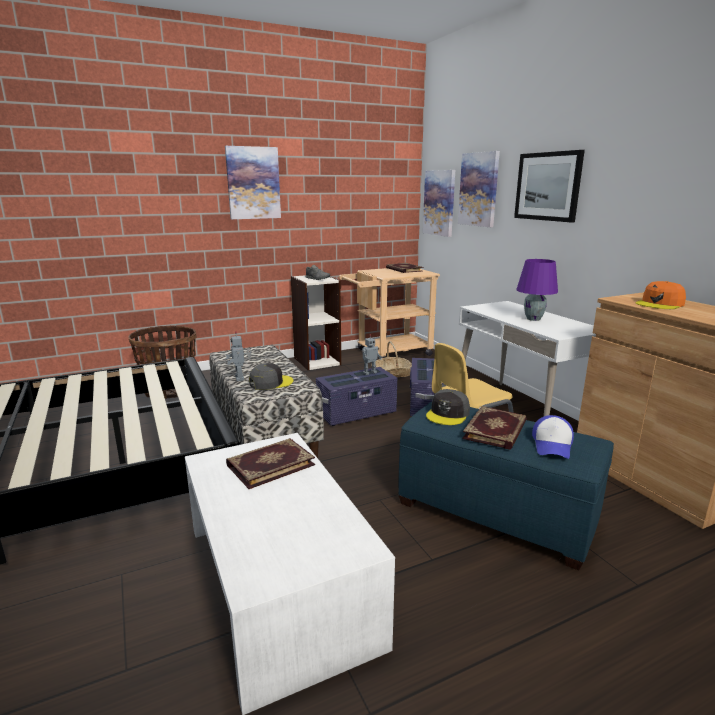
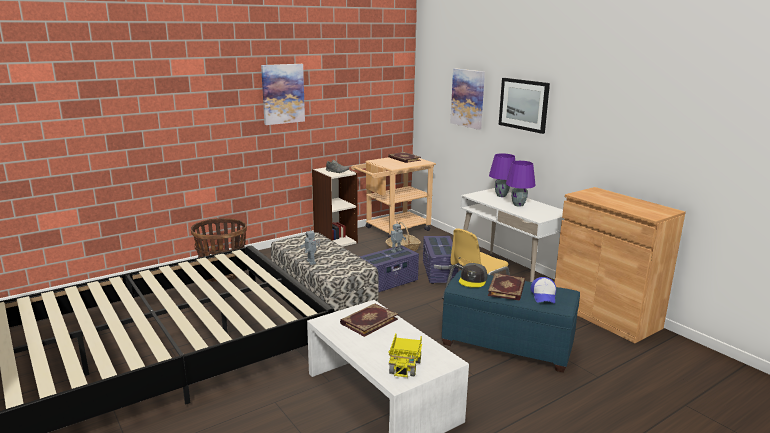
camera: 10 degrees left, 0 degrees up
(270, 383) = (337, 264): grey cap -> none
(283, 549) = (405, 365): none -> toy truck
(439, 203) = (432, 103): picture -> none
(512, 309) = (501, 195): none -> purple table lamp
(660, 304) = (604, 198): orange cap -> none

